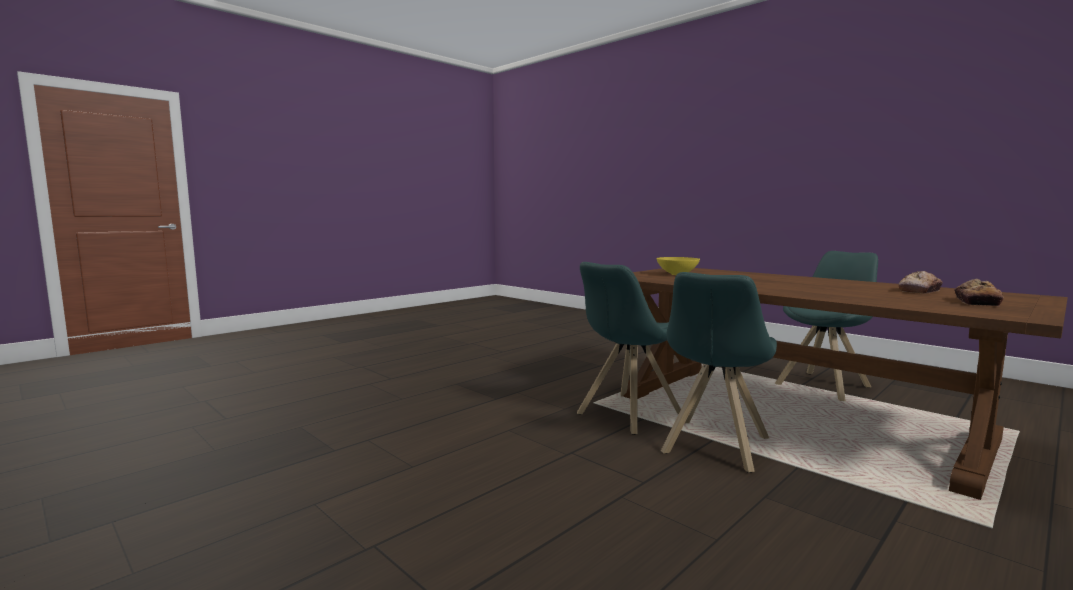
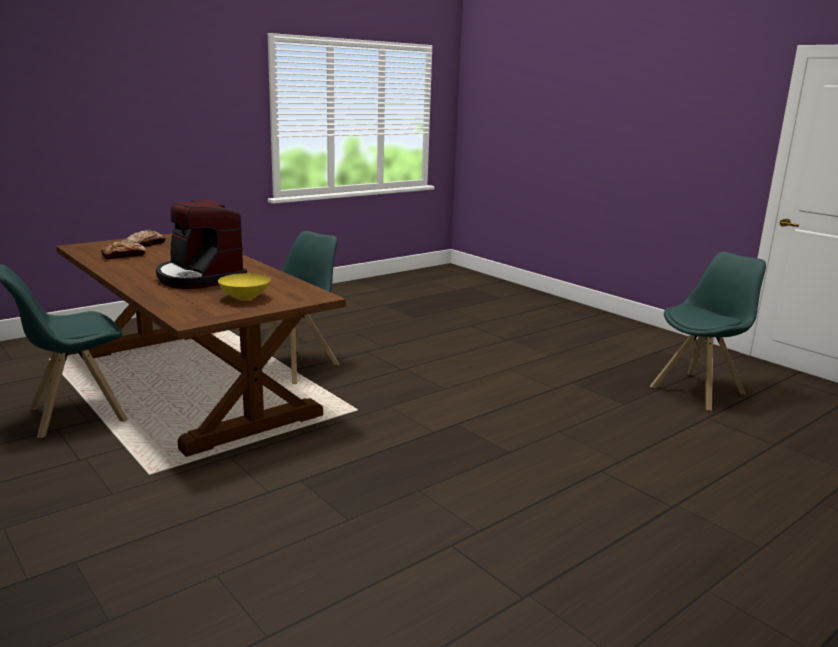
camera: 175 degrees left, 10 degrees up
(628, 414) = (334, 396): turquoise chair -> turquoise chair (698, 391)
(758, 281) = (199, 278): none -> coffee machine

